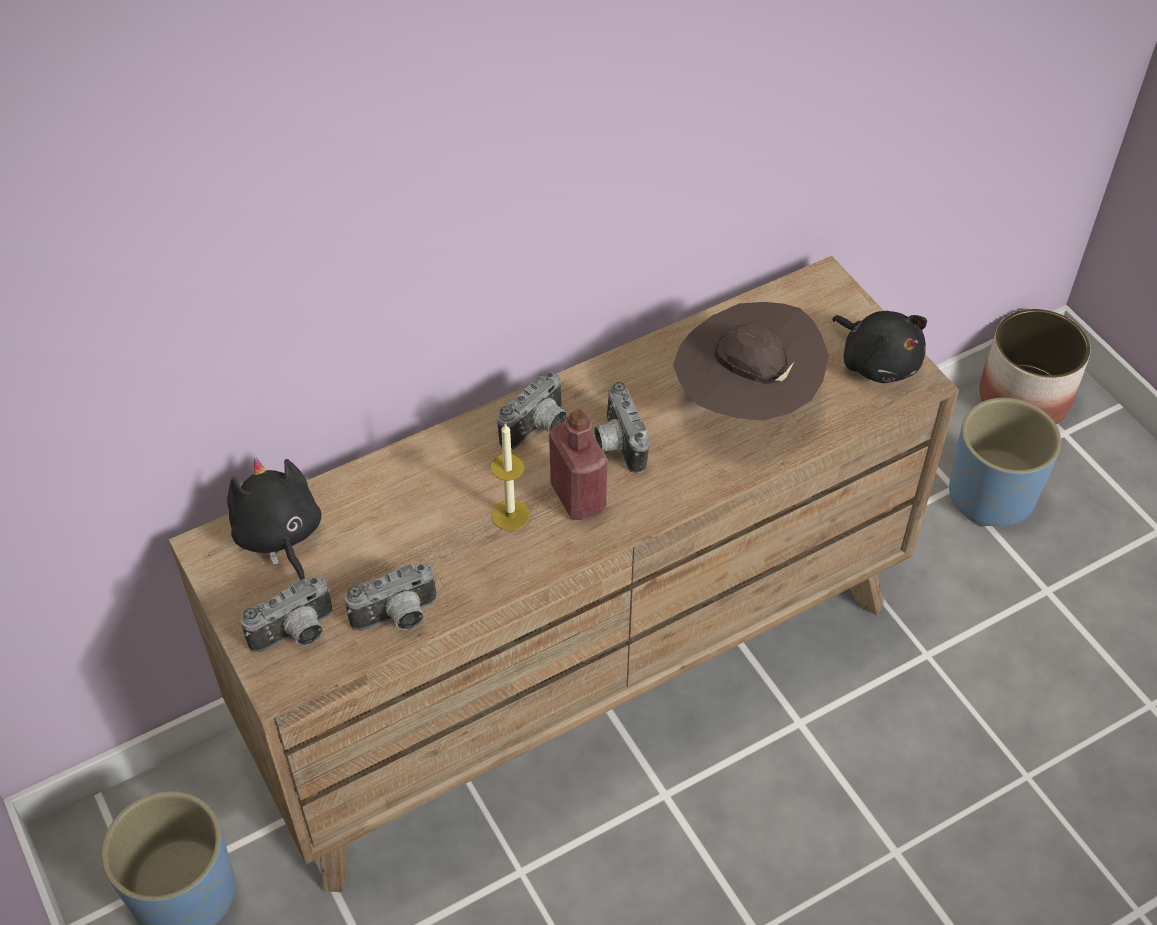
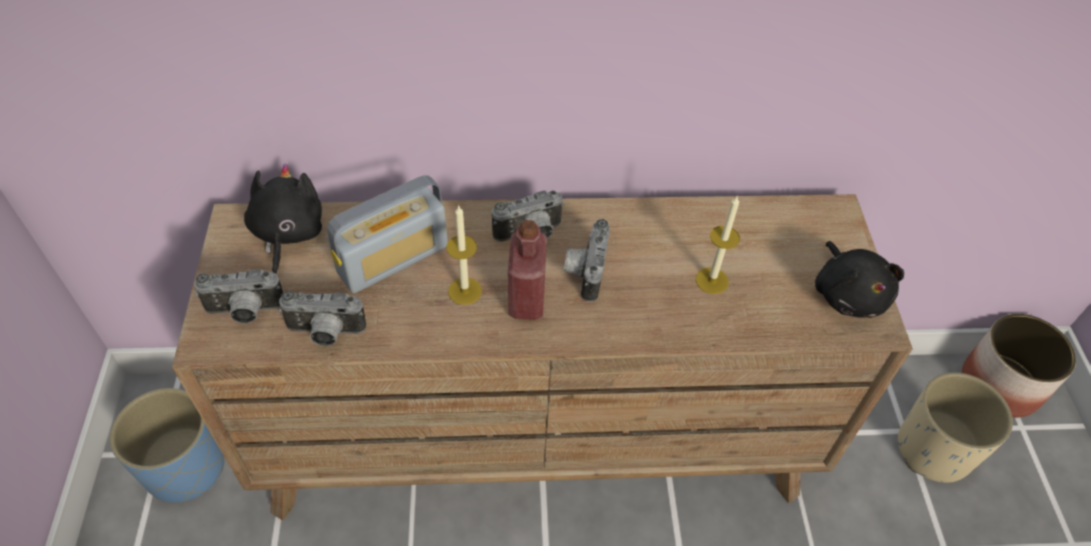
camera: 25 degrees right, 0 degrees up
(413, 514) = (393, 259): none -> radio
(745, 401) = (712, 280): brown hat -> candle
(990, 496) = (932, 450): blue planter -> beige planter

